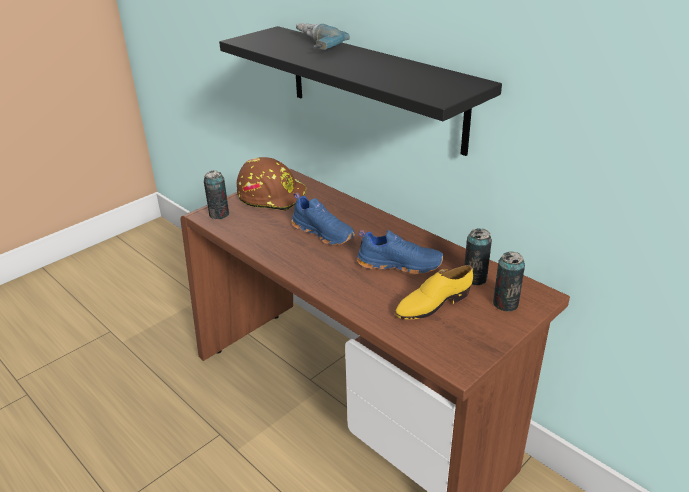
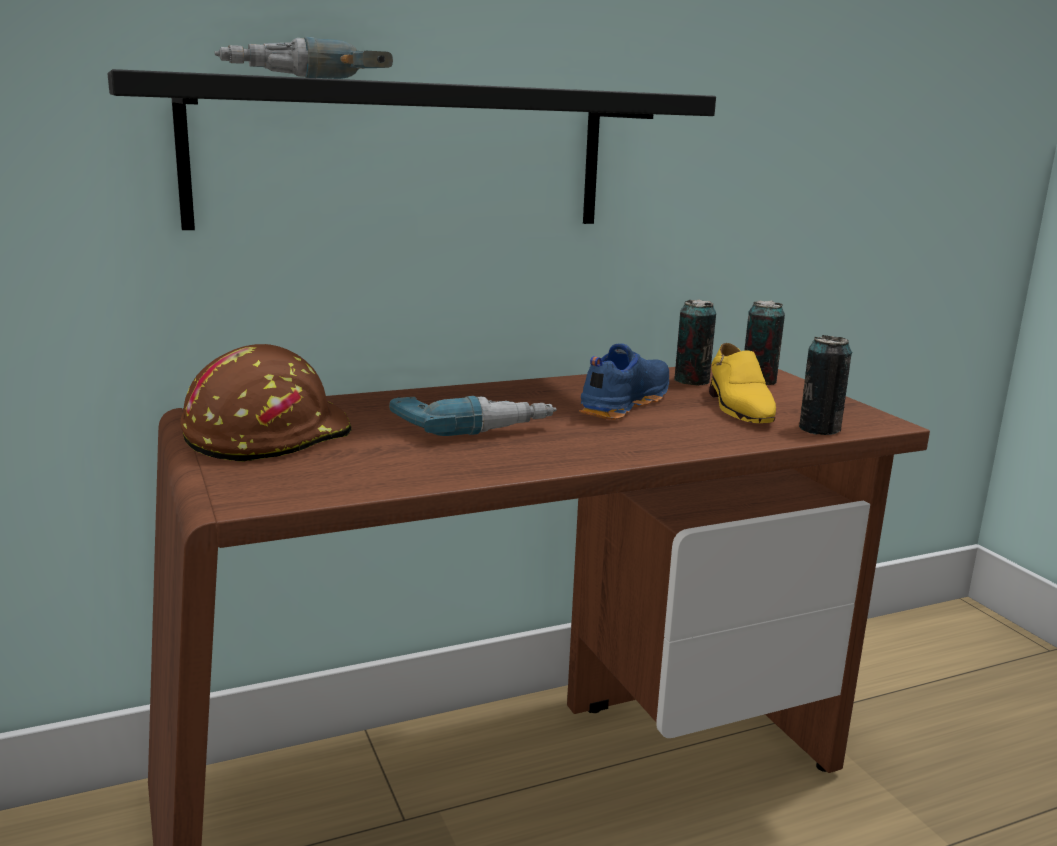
camera: 70 degrees left, 15 degrees down
(219, 214) = (268, 487): can -> can (819, 429)
(324, 233) = (472, 425): blue shoe -> power drill

